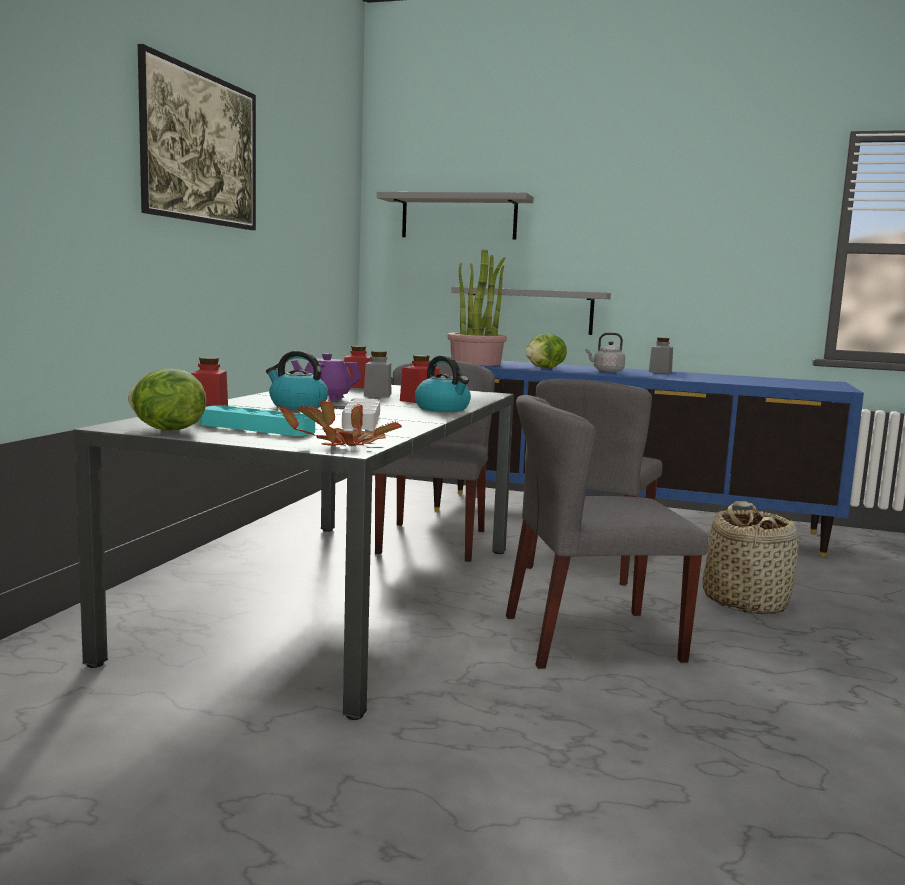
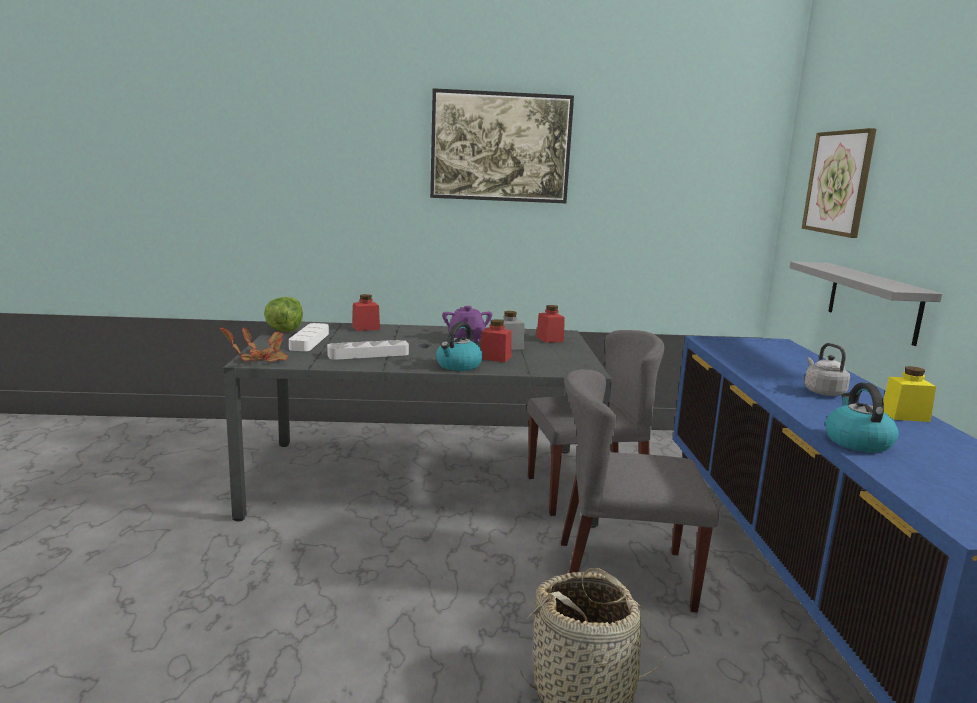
camera: 70 degrees right, 5 degrees up
(256, 428) = (309, 341): turquoise tray -> white tray
(297, 405) = (411, 338): kettle -> kettle (857, 442)
(459, 217) = (838, 182): grey shelf -> picture
(476, 363) = (742, 347): potted plant -> none
(545, 368) = (771, 369): lettuce -> none
(590, 638) = (405, 591): grey chair -> none
(660, 371) = (905, 415): grey jar -> yellow jar

